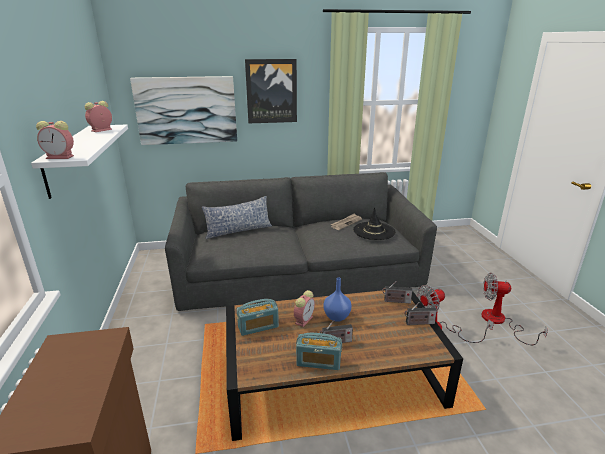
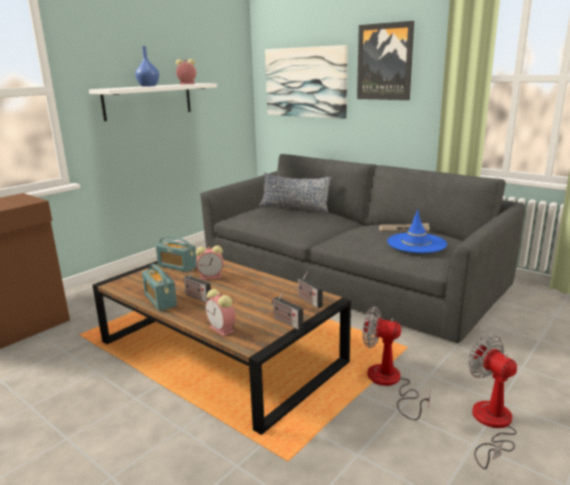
camera: 50 degrees right, 5 degrees down
(61, 157) = (107, 88): alarm clock -> alarm clock (222, 329)
(337, 317) = (235, 286): blue vase -> blue vase (148, 86)
(374, 231) = (416, 243): black hat -> blue hat

